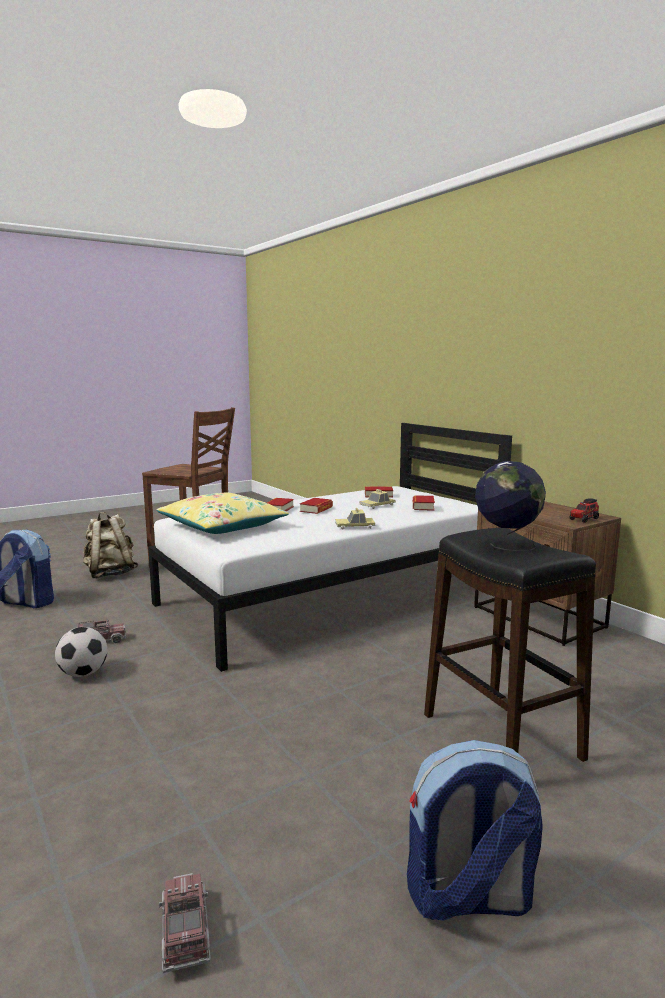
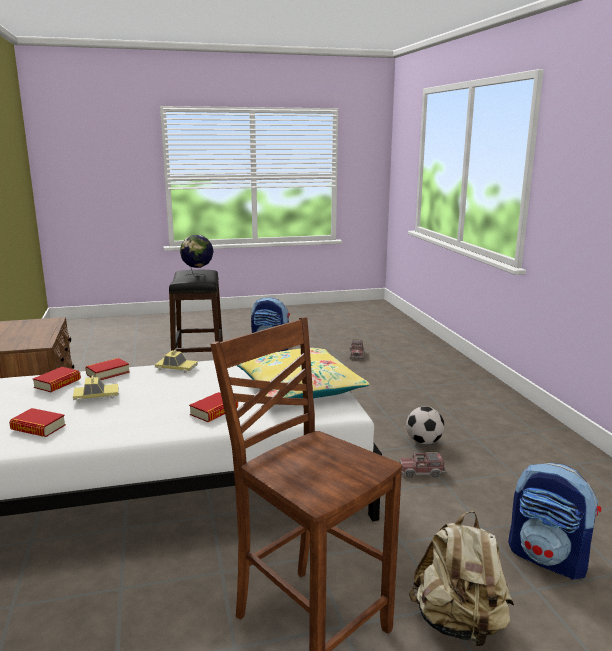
camera: 160 degrees left, 5 degrees up
(316, 509) = (173, 401): book -> book (108, 373)
(583, 519) = (29, 322): toy truck -> none

